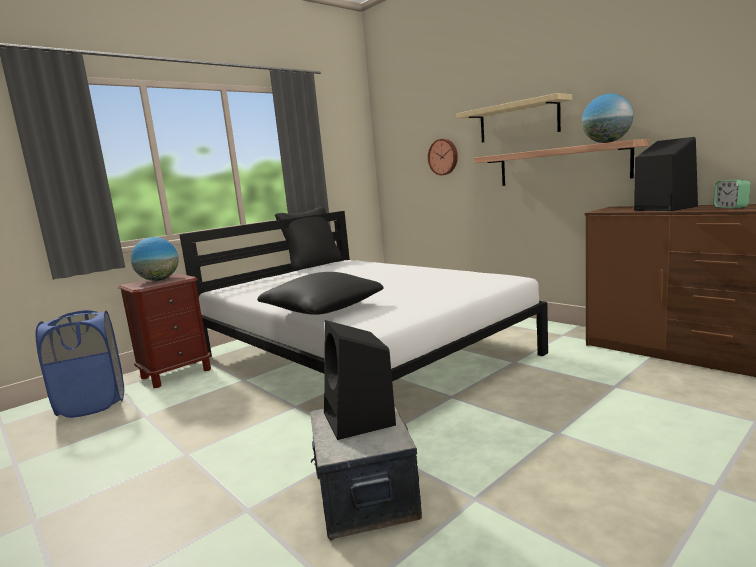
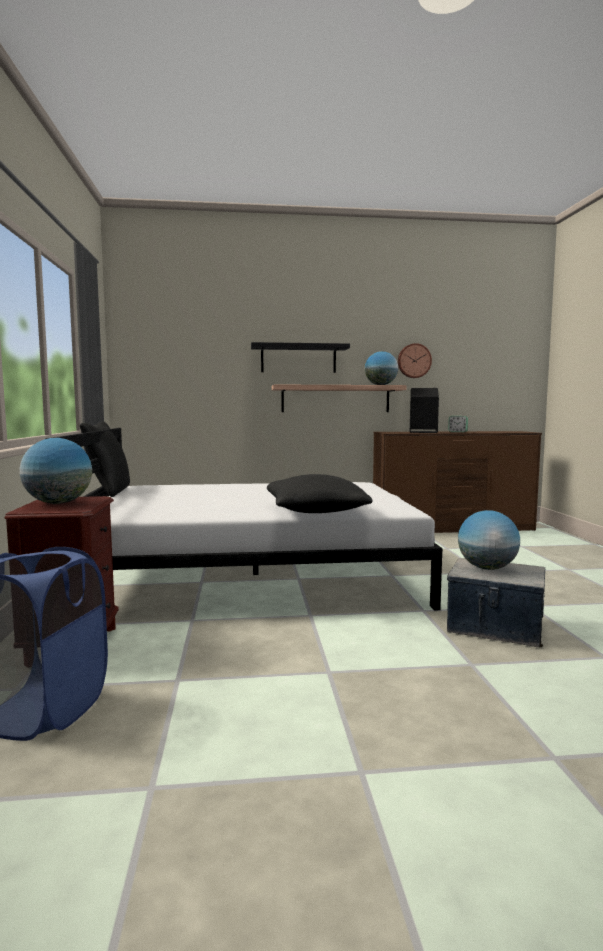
camera: 55 degrees left, 5 degrees down
(360, 420) = (487, 568): black speaker -> globe
(443, 157) = (214, 380): wall clock -> wall clock (414, 361)
(518, 121) = (298, 359): beige shelf -> black shelf

